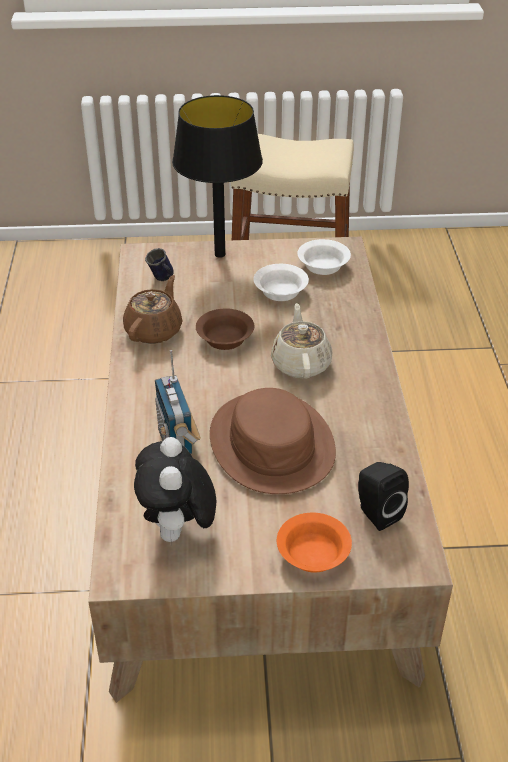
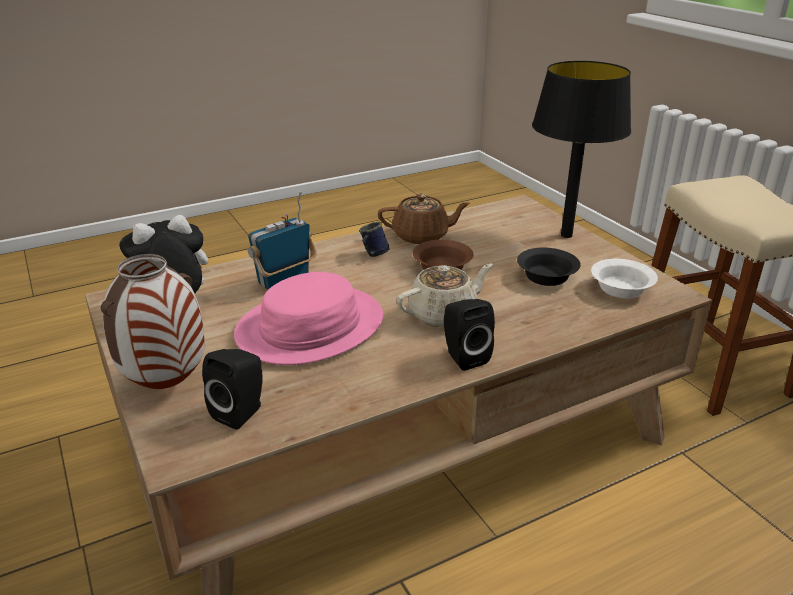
camera: 65 degrees right, 10 degrees down
(162, 279) = (496, 221): blue mug -> blue mug (373, 256)
(272, 444) = (311, 327): brown hat -> pink hat
(281, 291) = (548, 277): white bowl -> black bowl
(311, 554) = (167, 384): orange bowl -> vase
(366, 374) = (463, 356): none -> black speaker

